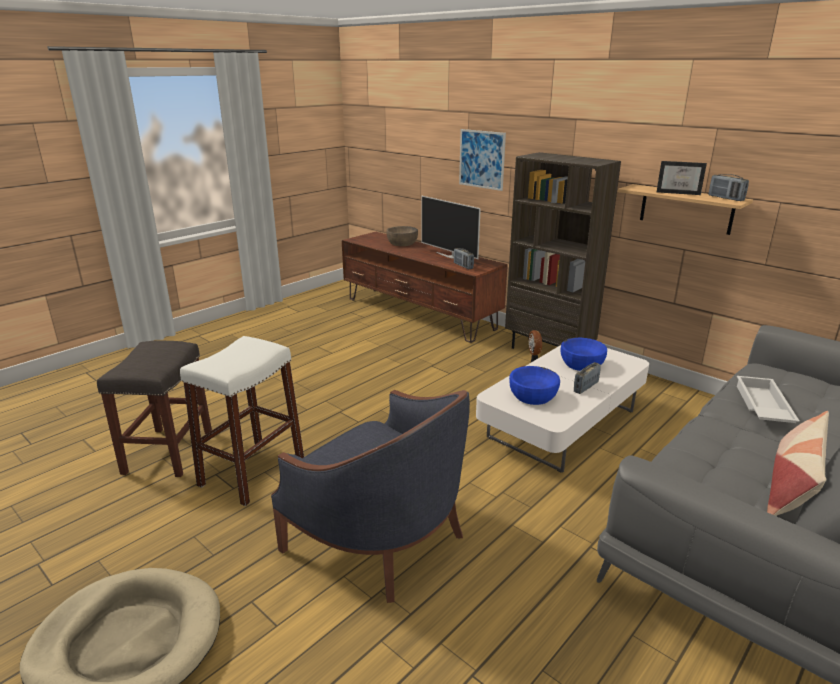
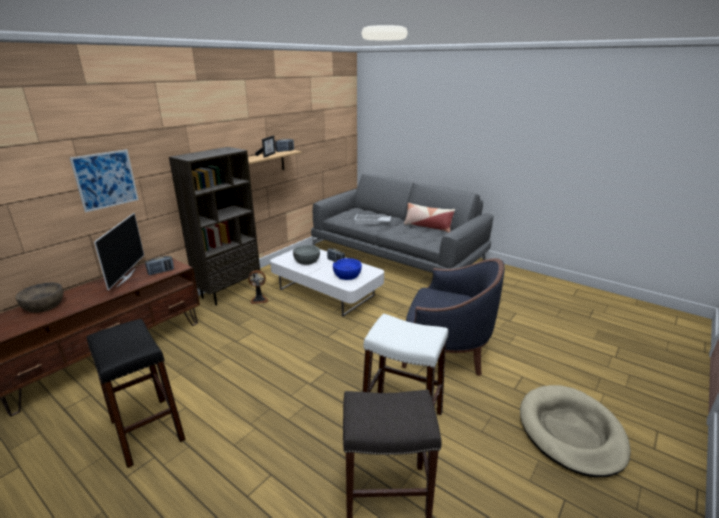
camera: 95 degrees left, 0 degrees up
(311, 342) = (147, 430): none -> black stool
(379, 538) = (447, 349): blue armchair -> blue armchair turned 75 degrees clockwise
(451, 256) = (125, 277): television -> television turned 45 degrees counterclockwise
(581, 364) = (307, 260): blue bowl -> grey bowl

